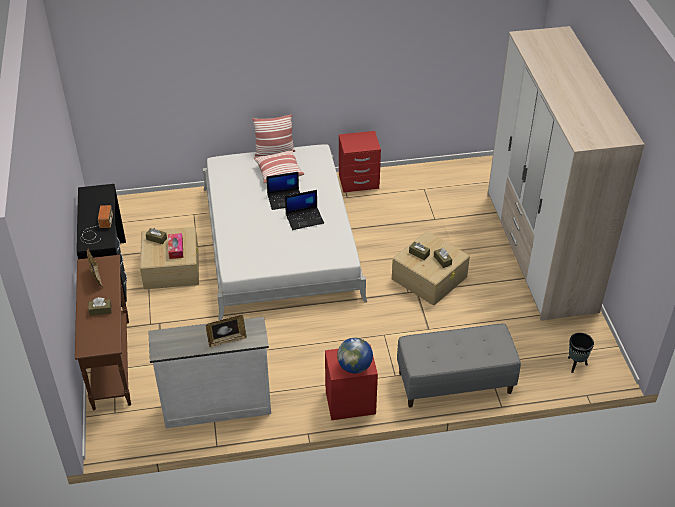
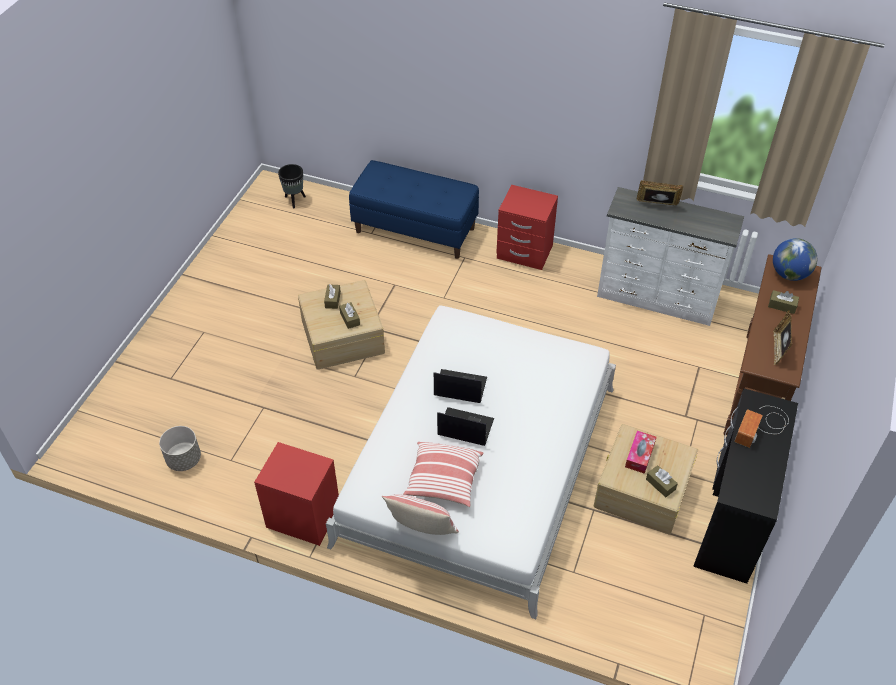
camera: 150 degrees left, 5 degrees up
(354, 366) = (528, 197): globe -> globe (789, 274)
(449, 179) = (184, 459): none -> grey planter
(454, 383) = (416, 230): grey bench -> blue bench
(539, 251) = (196, 313): wardrobe -> none

